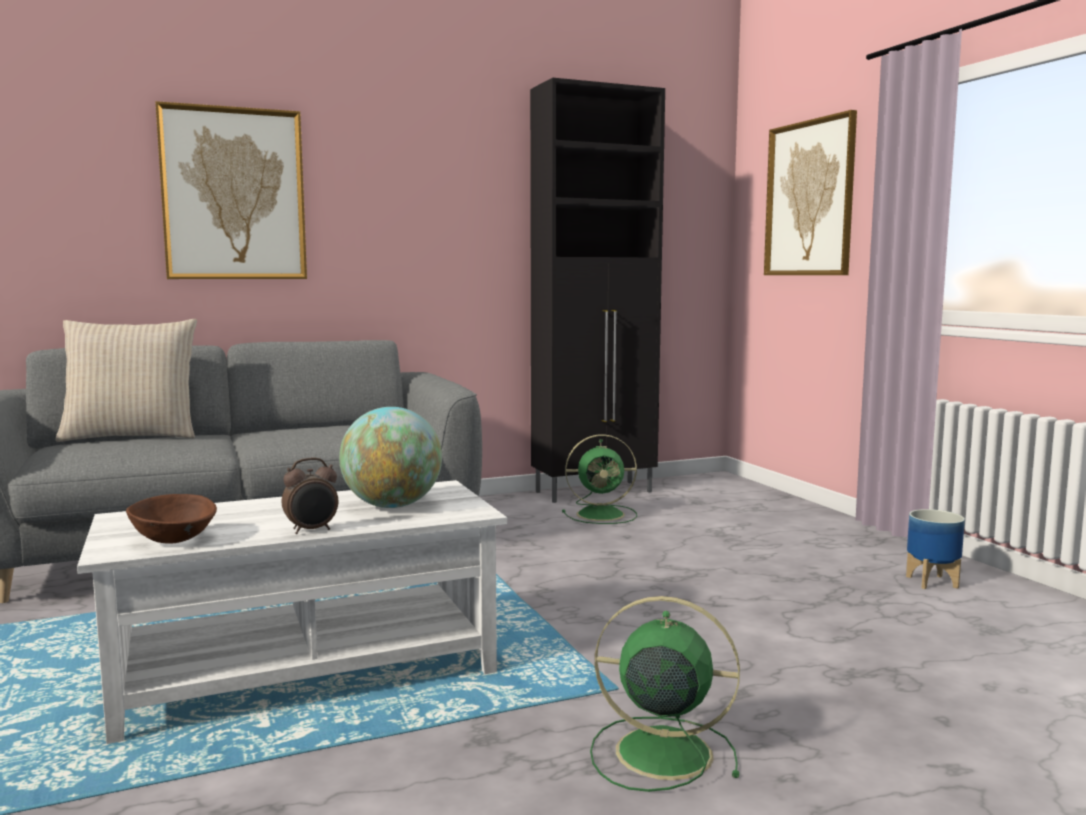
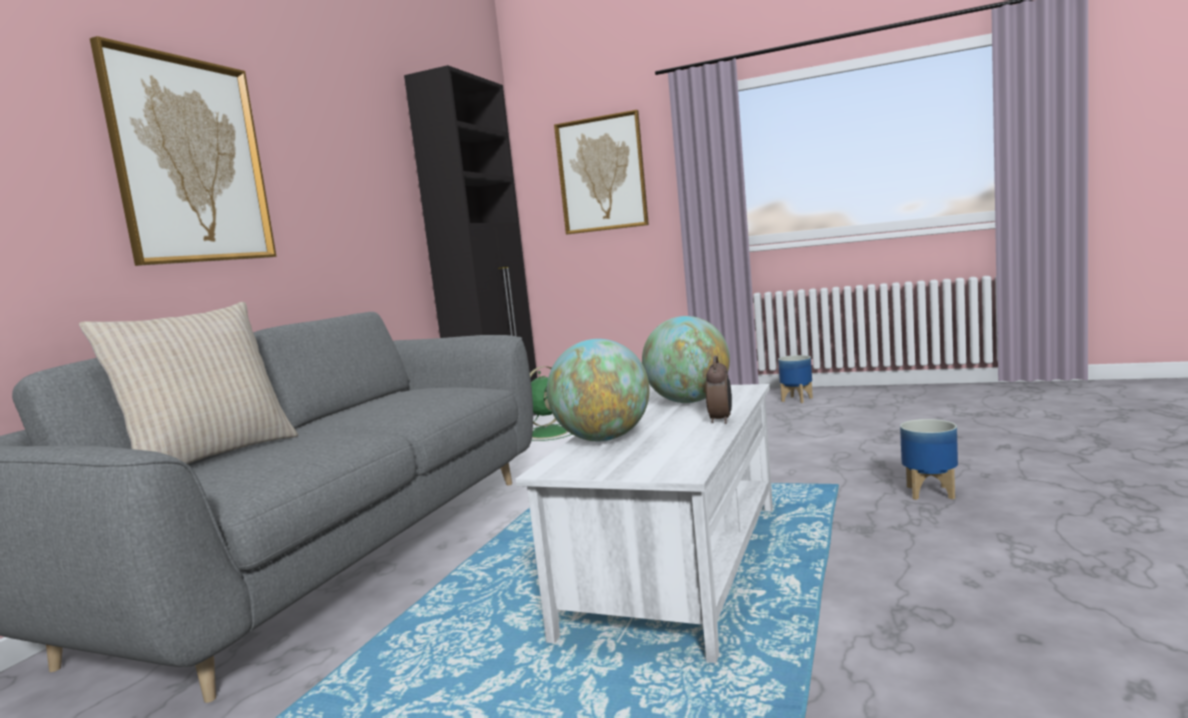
camera: 45 degrees left, 0 degrees up
(174, 540) = (677, 454): brown bowl -> none
(225, 510) = (603, 439): none -> globe
(659, 752) = (930, 493): green fan -> planter

